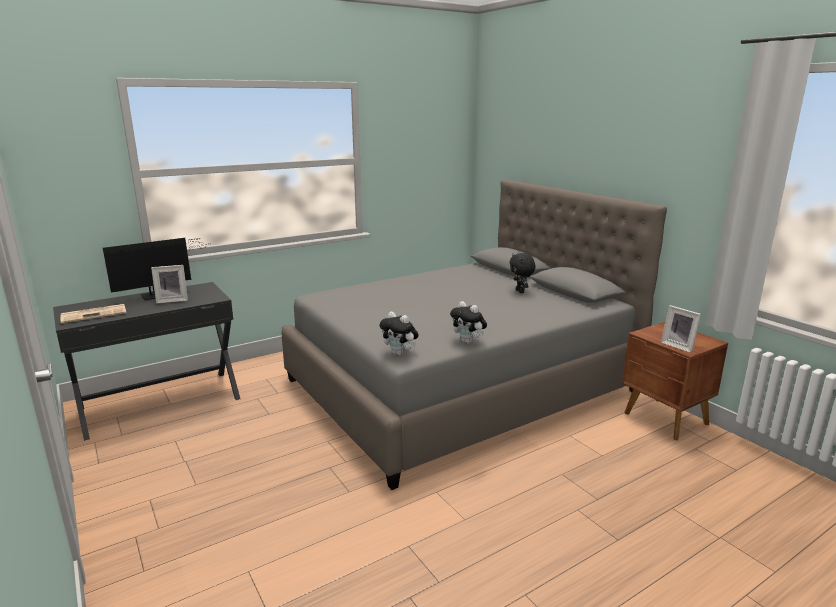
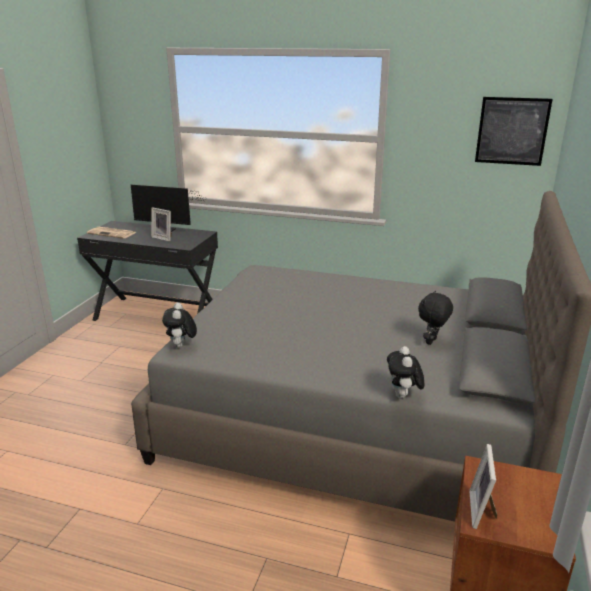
camera: 50 degrees right, 5 degrees up
(445, 144) = (512, 131): none -> picture
(468, 342) = (247, 365): plush toy -> plush toy (403, 396)

